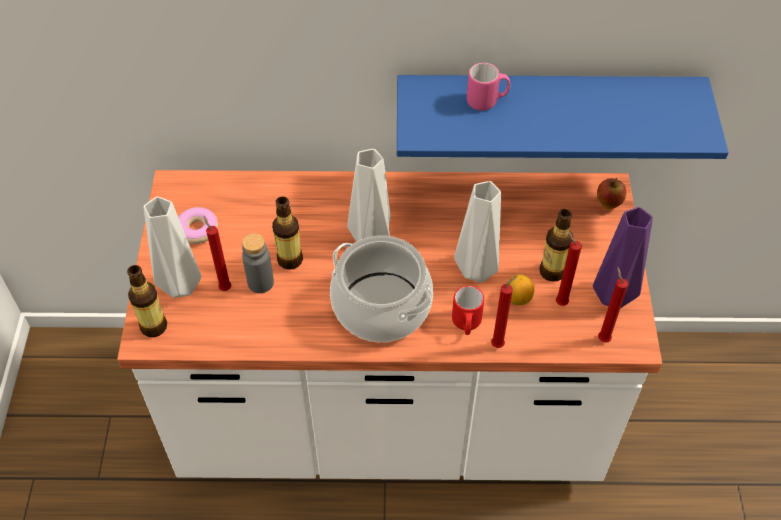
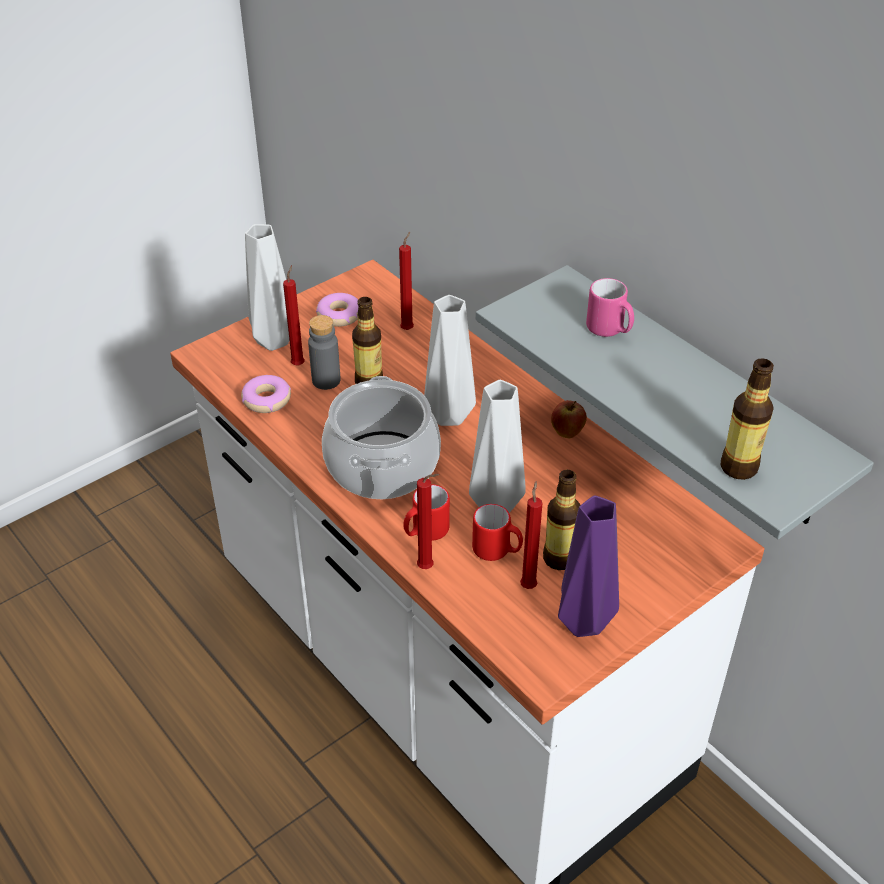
camera: 50 degrees right, 10 degrees down
(154, 326) = (219, 351): bottle -> bottle (739, 467)
(243, 331) = (266, 400): none -> donut
(517, 298) = (497, 551): lemon -> red mug
(547, 108) = (697, 397): blue shelf -> grey shelf
(602, 338) = (521, 642): red candle -> red candle (408, 328)
(608, 203) = (701, 554): apple -> apple (567, 433)

